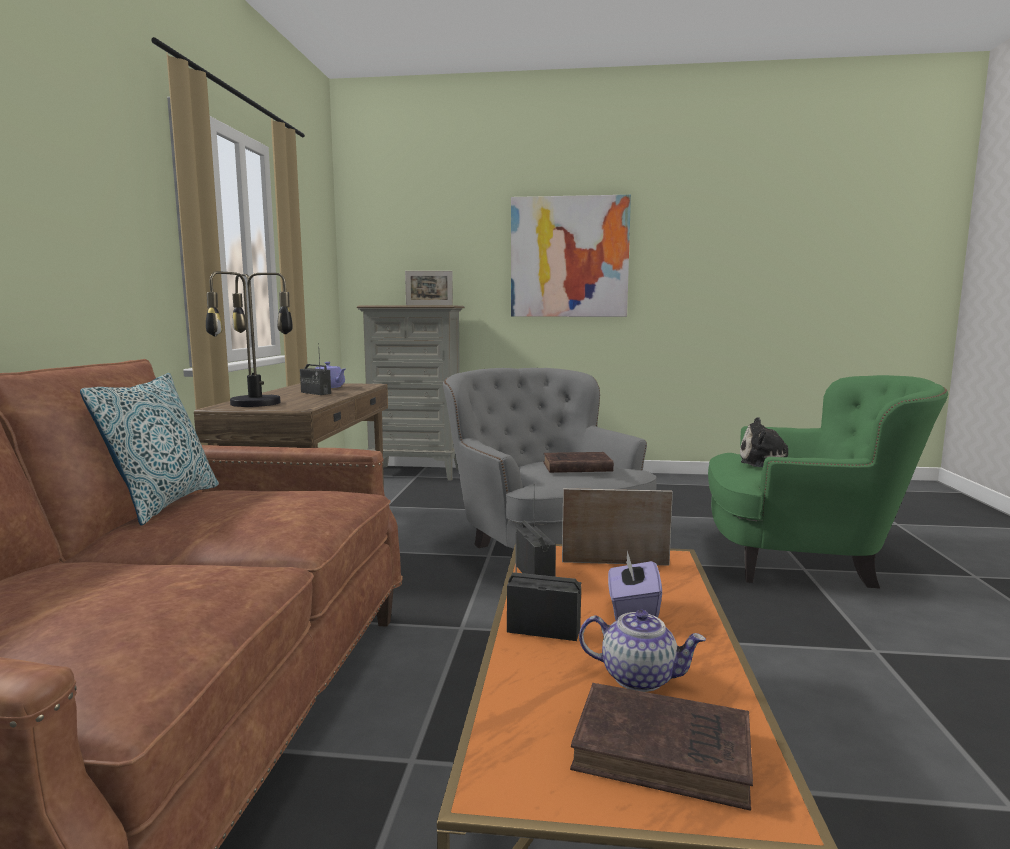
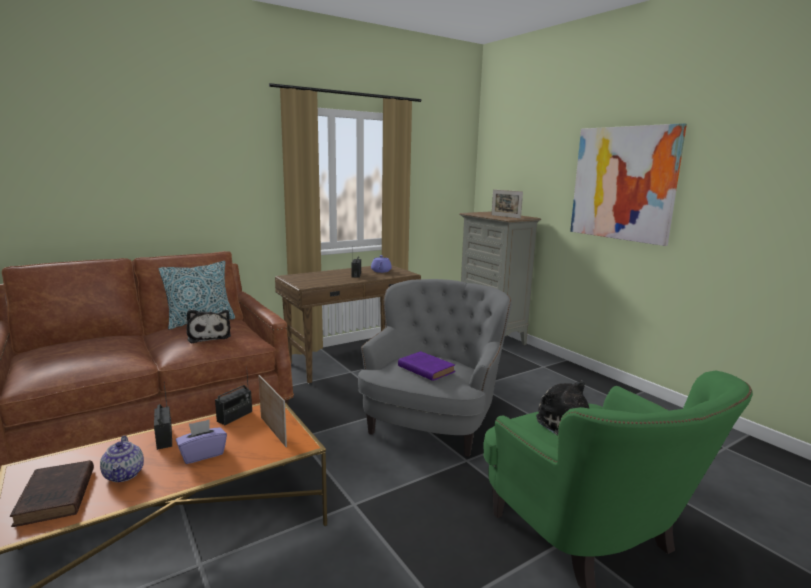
camera: 50 degrees right, 5 degrees up
(254, 403) = (305, 277): table lamp -> none
(277, 504) = (209, 336): none -> plush toy
(575, 467) = (425, 368): brown book -> purple book

